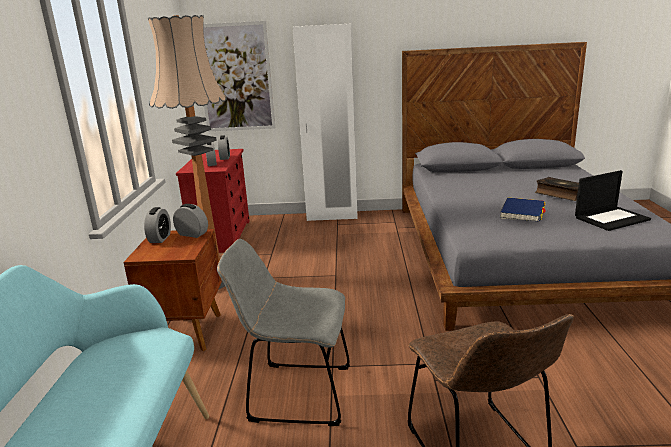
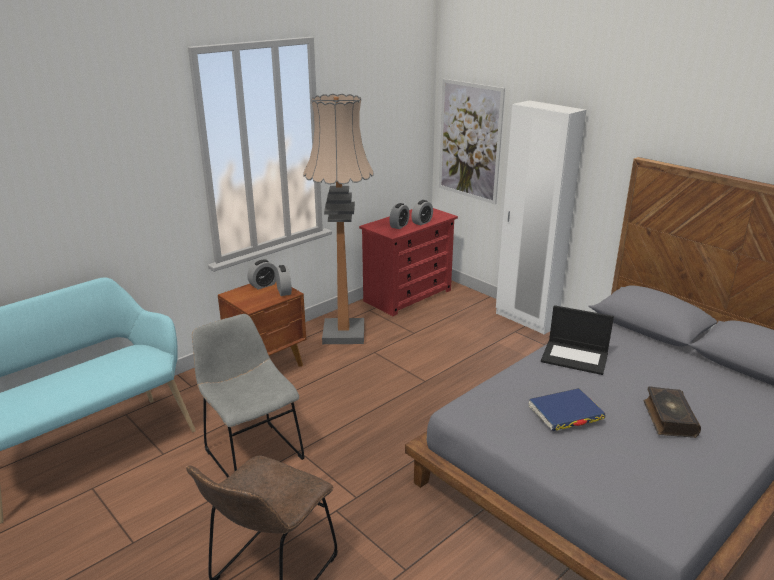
camera: 45 degrees right, 5 degrees up
(611, 218) = (645, 476): laptop -> laptop (575, 357)

